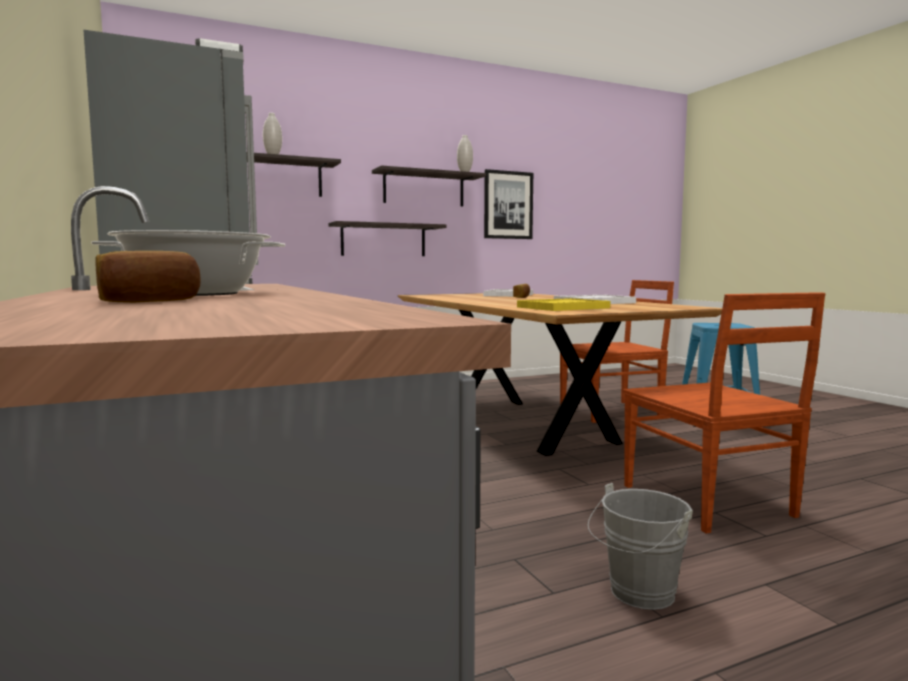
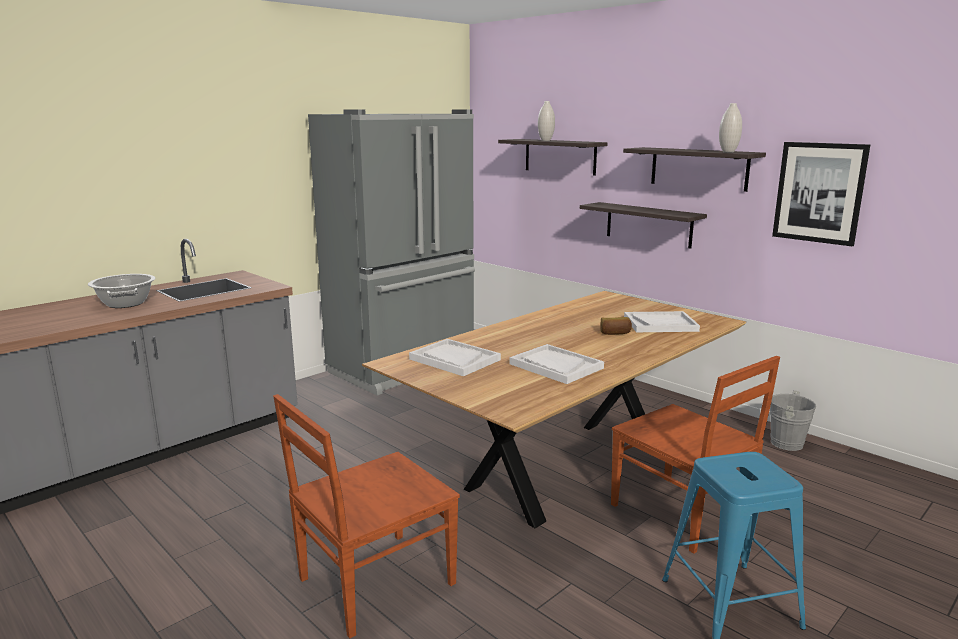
camera: 70 degrees right, 10 degrees up
(150, 301) = (65, 310): bread -> none
(563, 307) = (454, 359): yellow tray -> white tray
(637, 594) = (199, 549): grey bucket -> grey bucket (782, 442)

